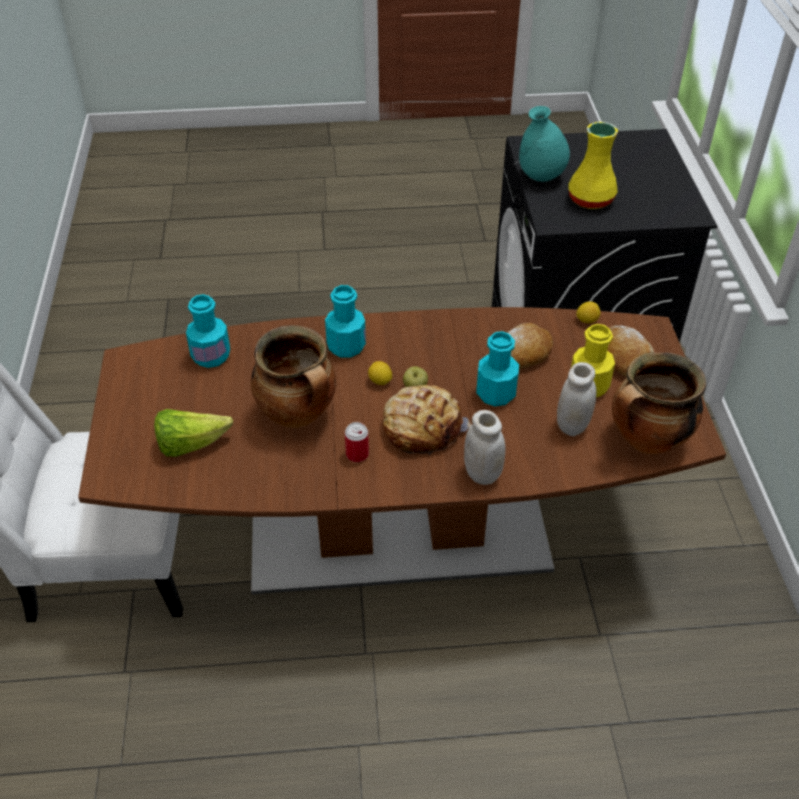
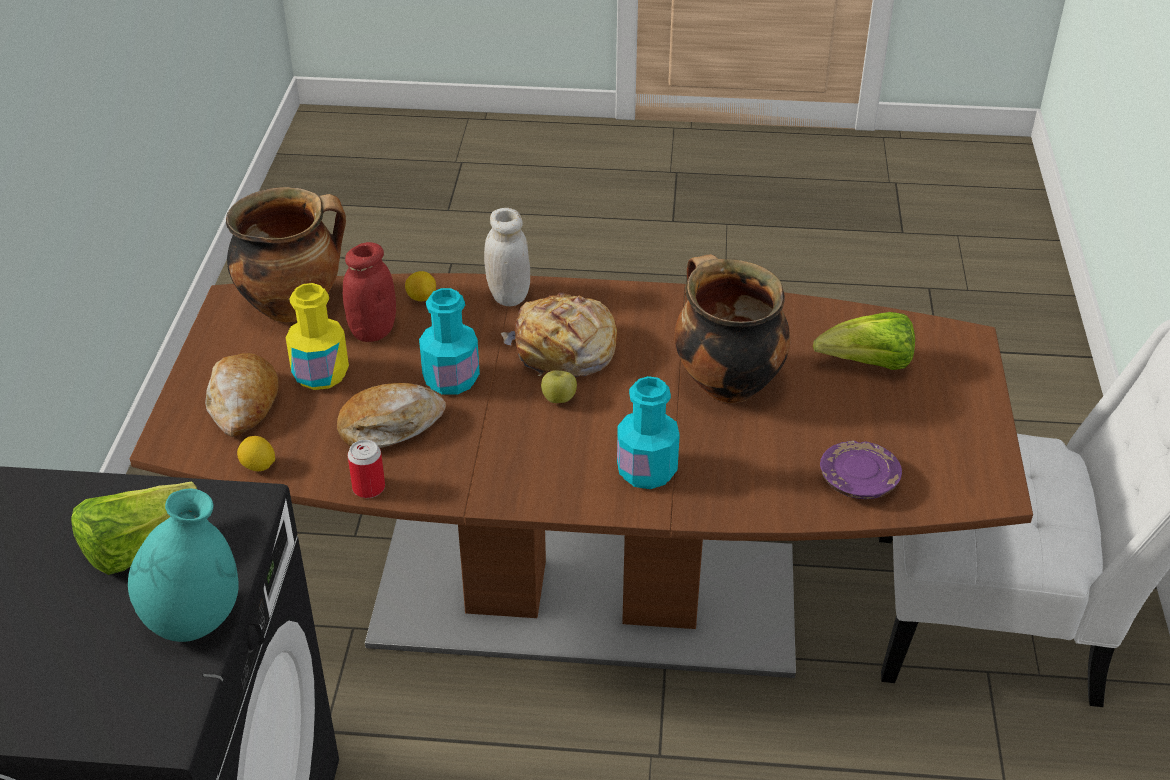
camera: 170 degrees left, 5 degrees down
(211, 356) = (858, 481): turquoise bottle -> purple plate
(357, 454) = (654, 331): can -> can (369, 488)
(380, 381) = (606, 413): lemon -> lemon (421, 298)
(572, 426) = (373, 331): white jar -> red jar
(591, 199) = (136, 548): yellow vase -> lettuce

